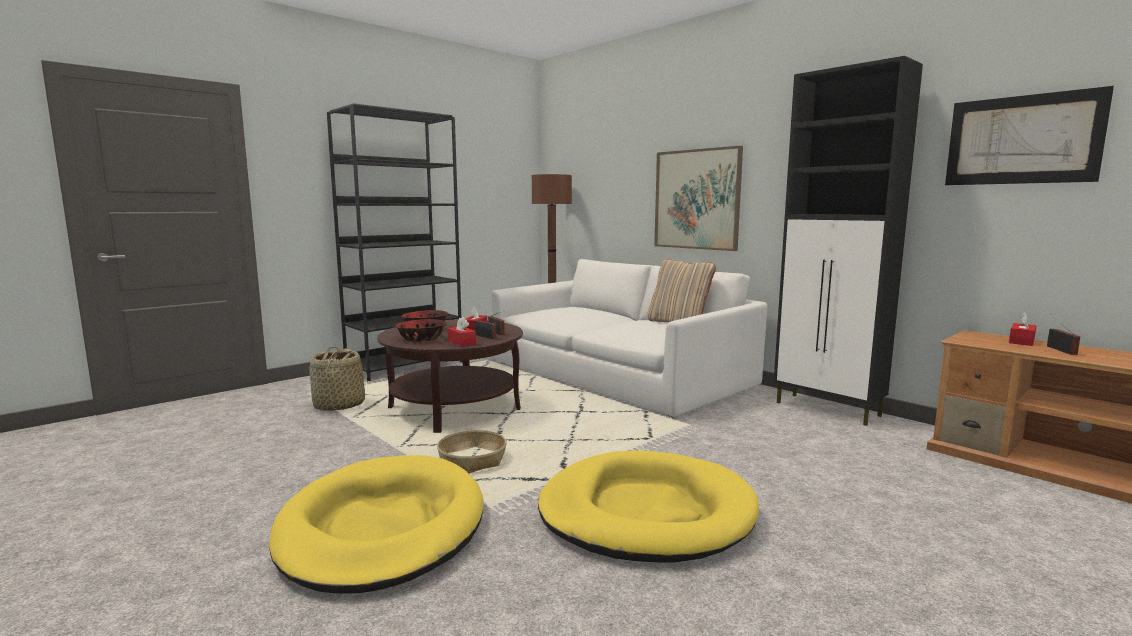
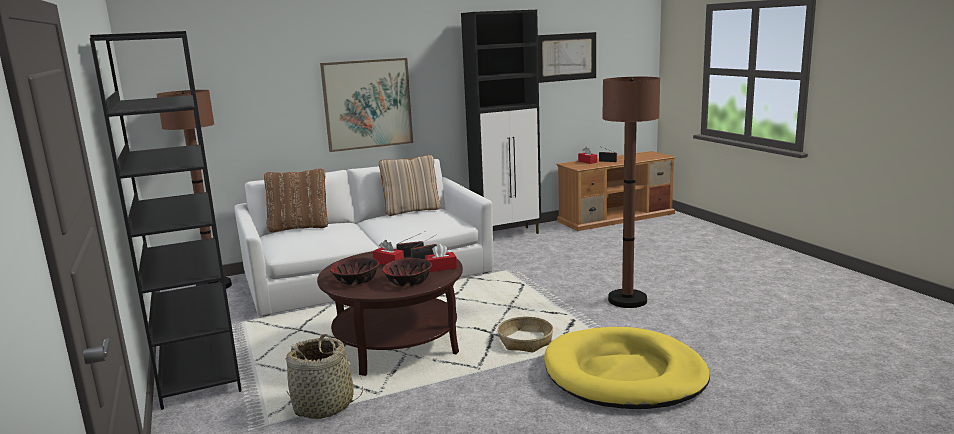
camera: 70 degrees left, 5 degrees up
(586, 307) = (299, 227): none -> brown pillow
(645, 513) = (627, 300): yellow dog bed -> brown floor lamp

